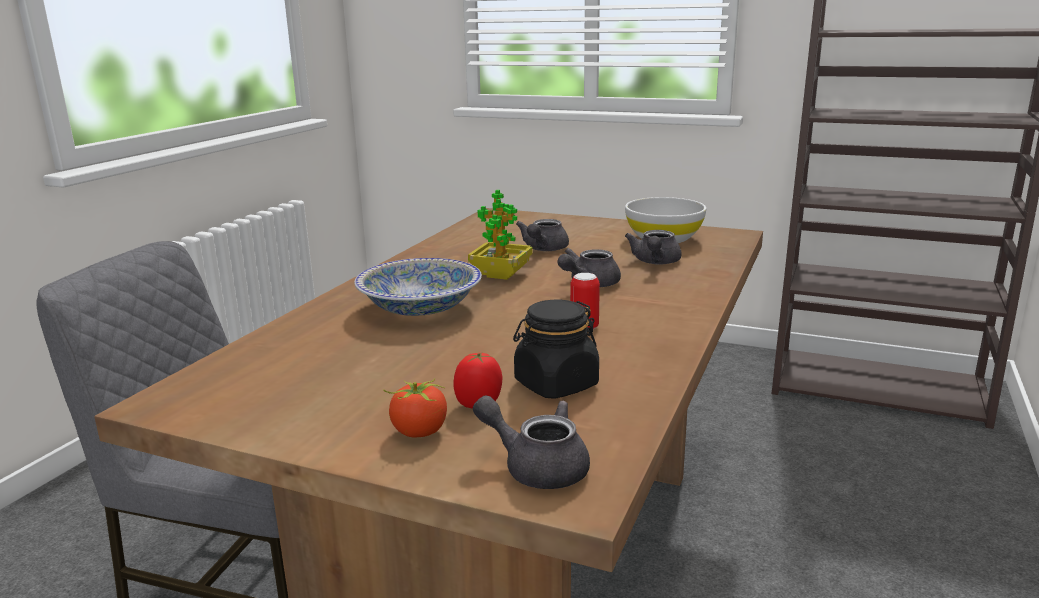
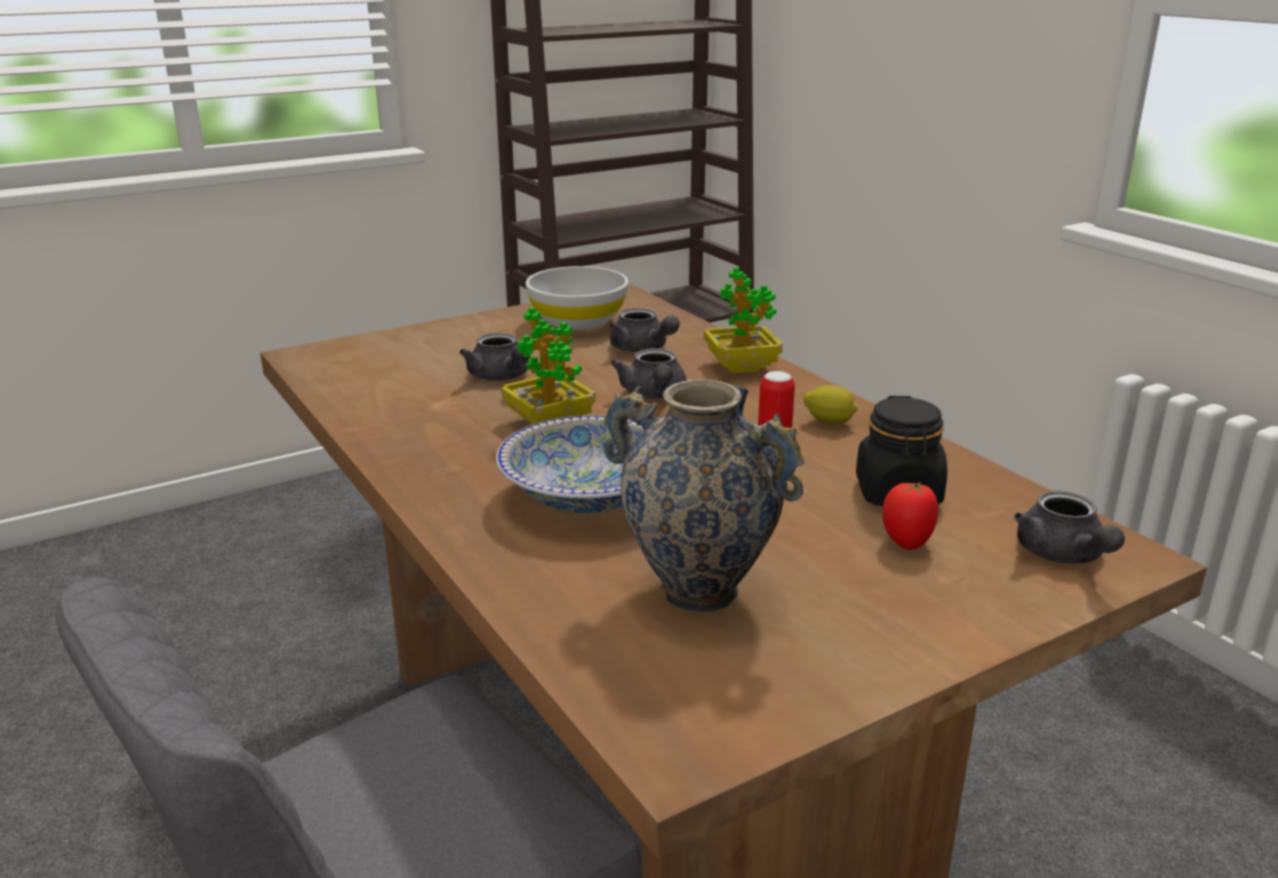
camera: 55 degrees left, 5 degrees up
(338, 363) = (698, 590): none -> vase
(419, 432) = (943, 591): tomato -> none
(537, 466) = (1063, 556): grey teapot -> grey teapot turned 75 degrees counterclockwise
(640, 336) = (829, 422): none -> lemon
(684, 291) = (741, 367): none -> potted plant

